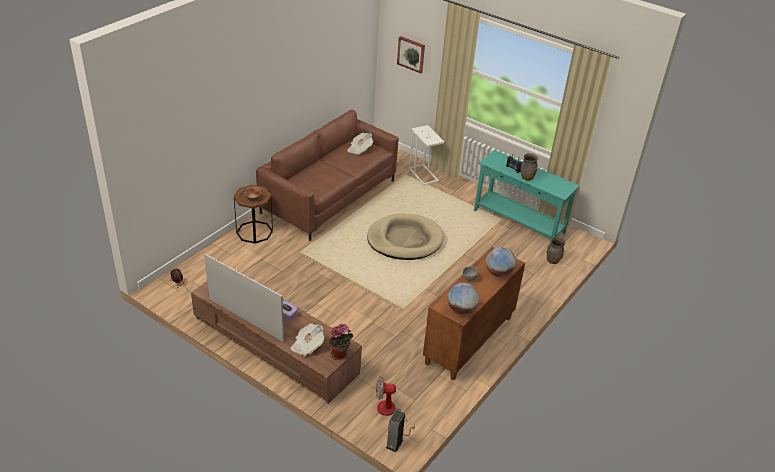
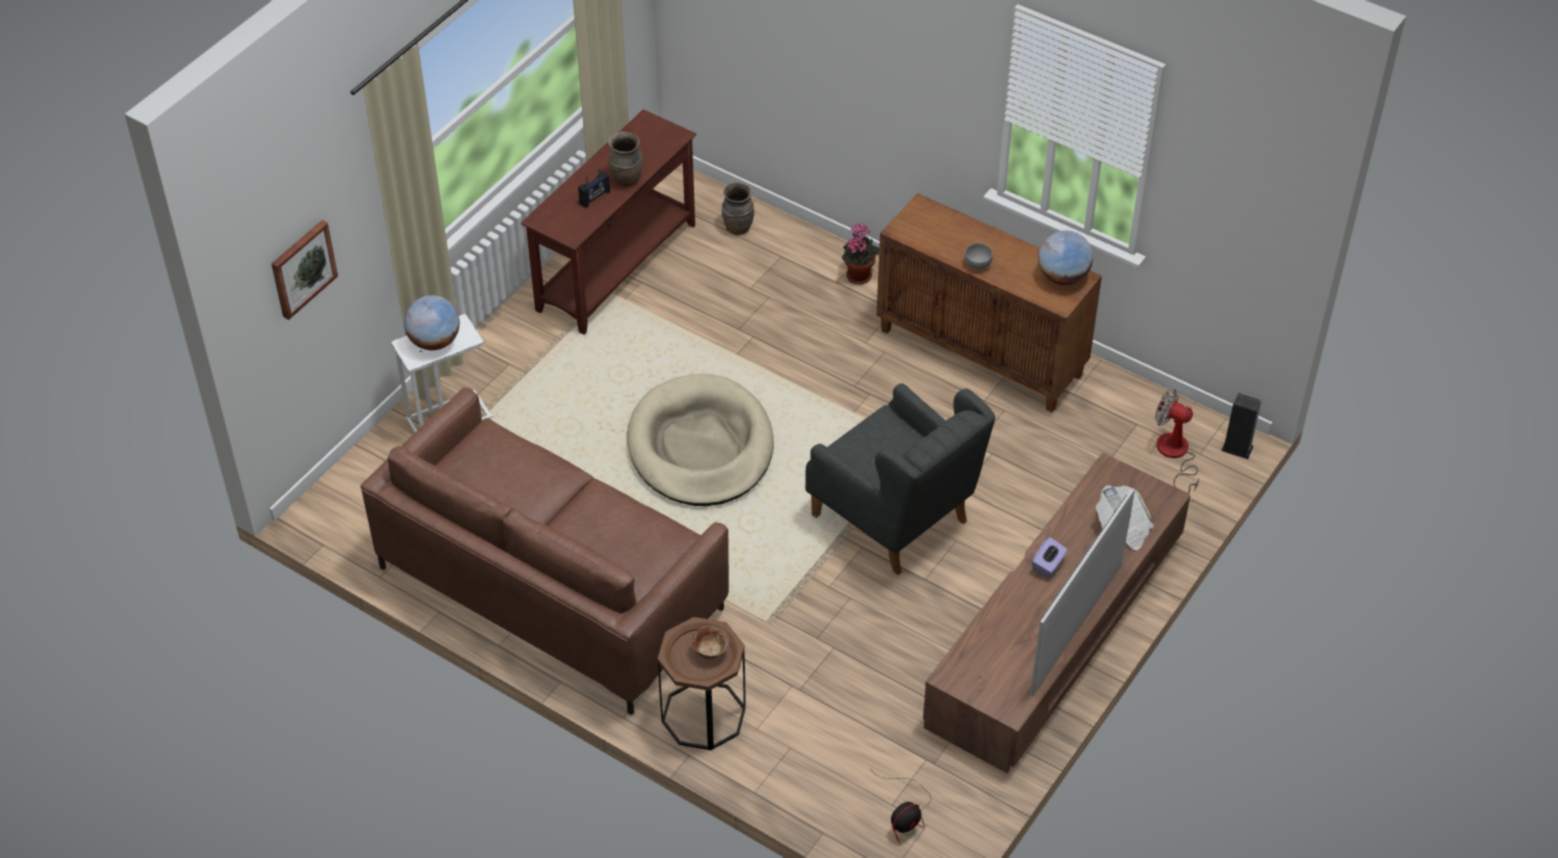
camera: 90 degrees left, 10 degrees up
(340, 354) = (1131, 479): potted plant -> potted plant (858, 274)
(355, 297) = (894, 518): none -> grey armchair
(359, 149) = (491, 469): newspaper -> none
(390, 413) = (1175, 455): fan -> fan turned 120 degrees clockwise
(498, 273) = (954, 228): globe -> globe (434, 341)
(519, 222) = (616, 267): turquoise console table -> brown console table

